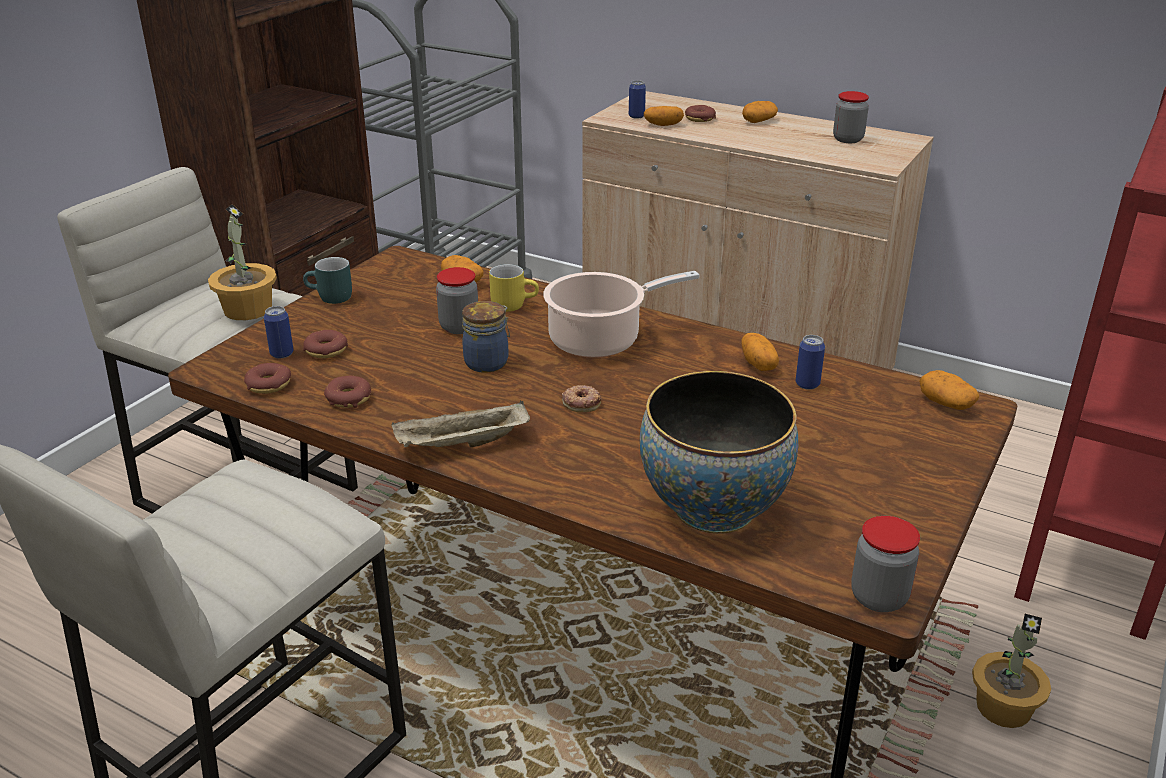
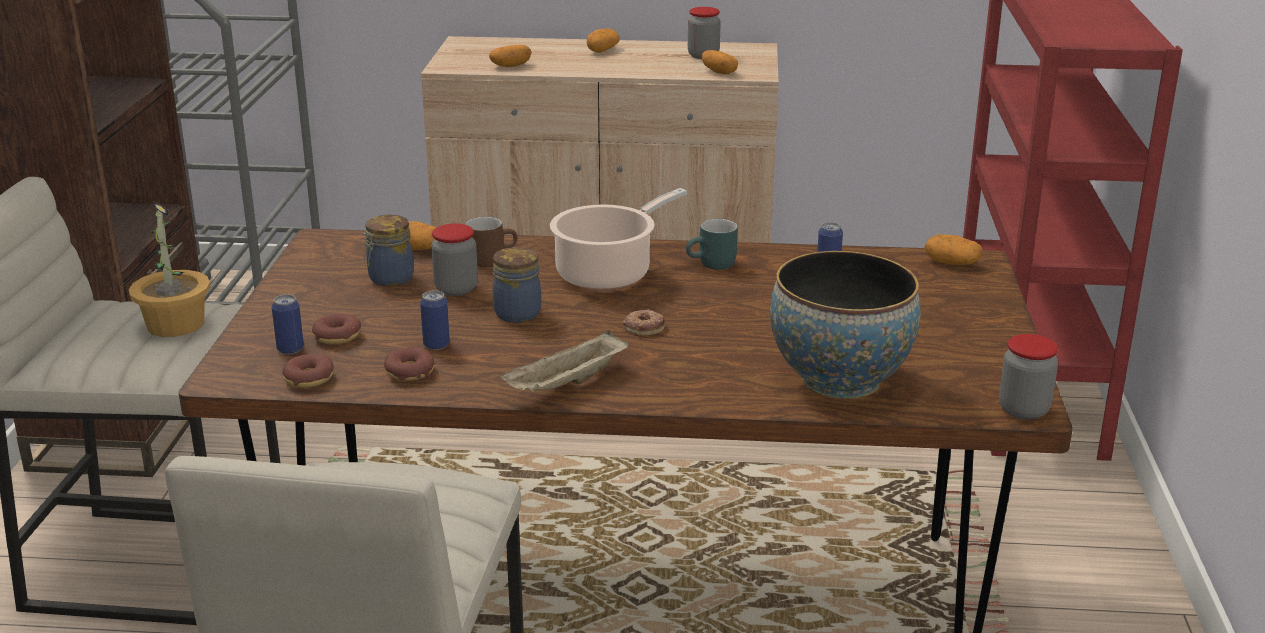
camera: 25 degrees left, 5 degrees down
(330, 298) = (285, 290): turquoise mug -> turquoise mug (713, 265)
(416, 305) = (389, 279): none -> jar
(513, 304) = (490, 259): yellow mug -> brown mug
(636, 116) = (474, 61): can -> can (436, 345)
(699, 119) = (541, 55): donut -> none
(758, 364) = (771, 264): potato -> potato (719, 72)
(1003, 707) = (1038, 542): potted plant -> none

